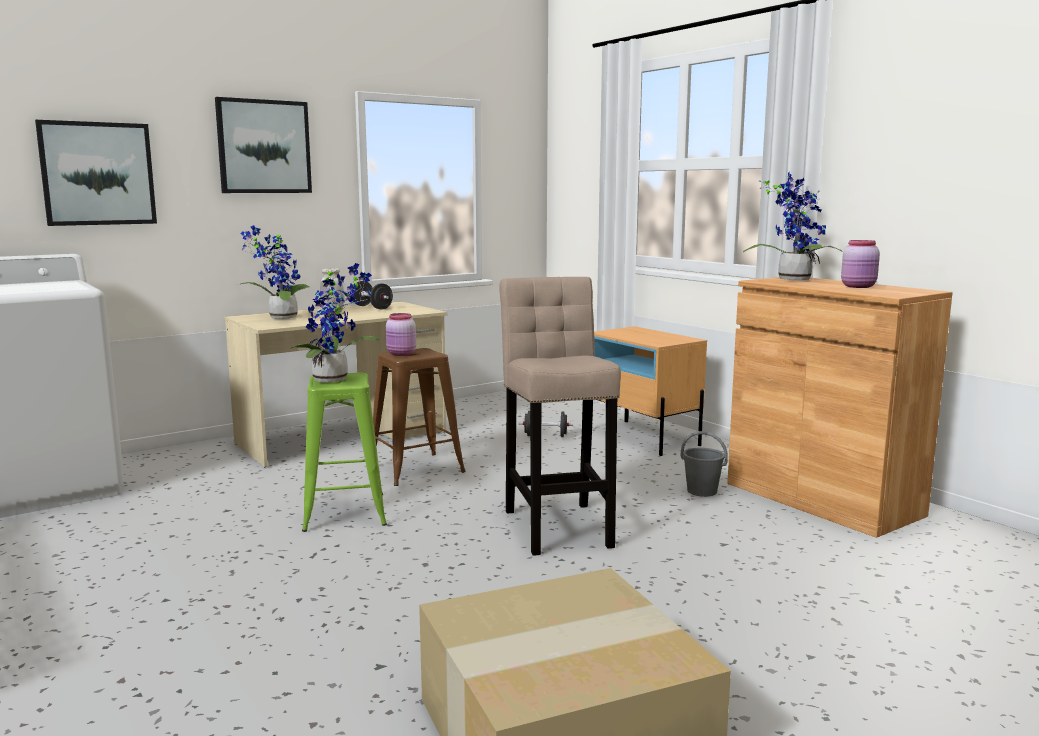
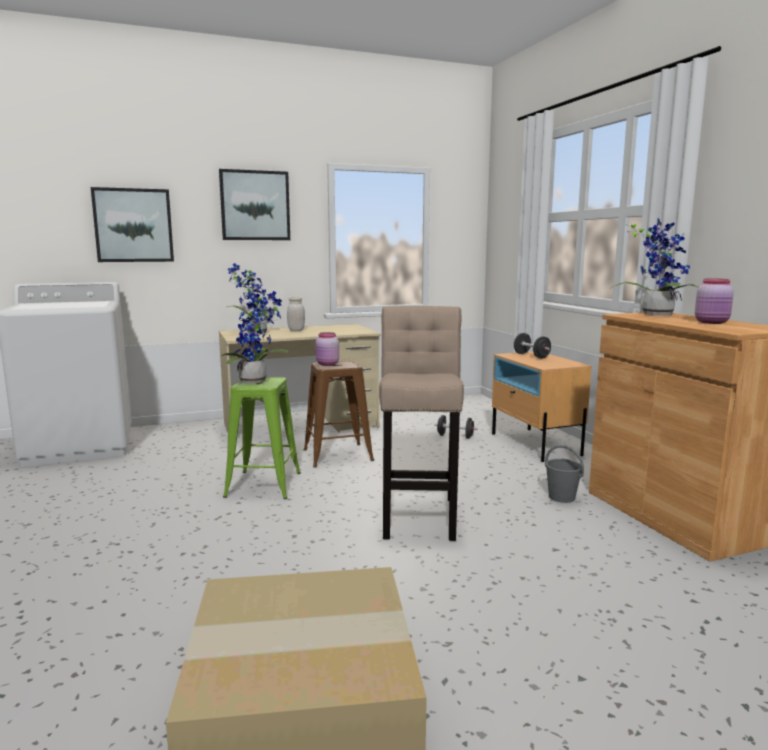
camera: 15 degrees right, 0 degrees up
(372, 307) = (329, 327): black dumbbell -> black dumbbell (531, 356)

